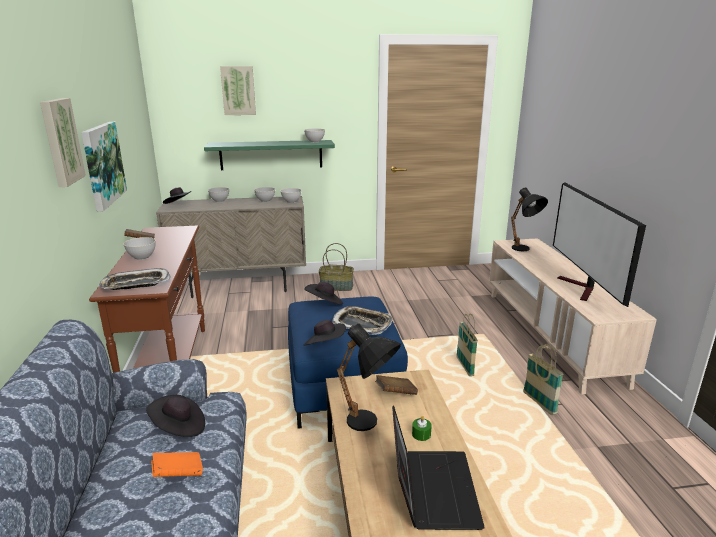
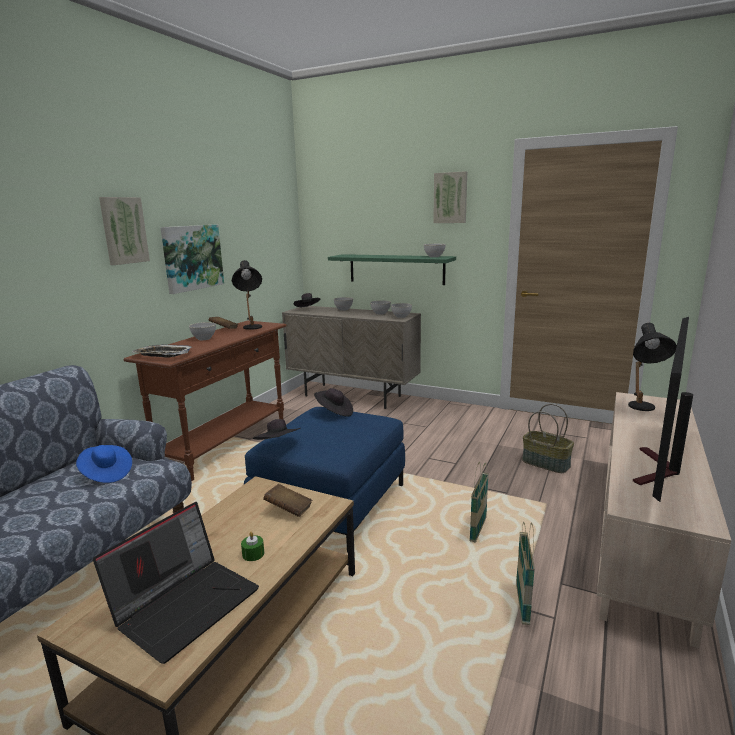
camera: 35 degrees right, 5 degrees down
(178, 474) = (57, 505): orange book -> none
(179, 428) = (106, 474): black hat -> blue hat
(238, 90) = (370, 205): picture -> picture (450, 198)
(337, 287) = (438, 415): basket -> basket (546, 463)
(362, 324) = (337, 437): tray -> none
(369, 427) = (223, 528): black table lamp -> black table lamp (251, 329)

